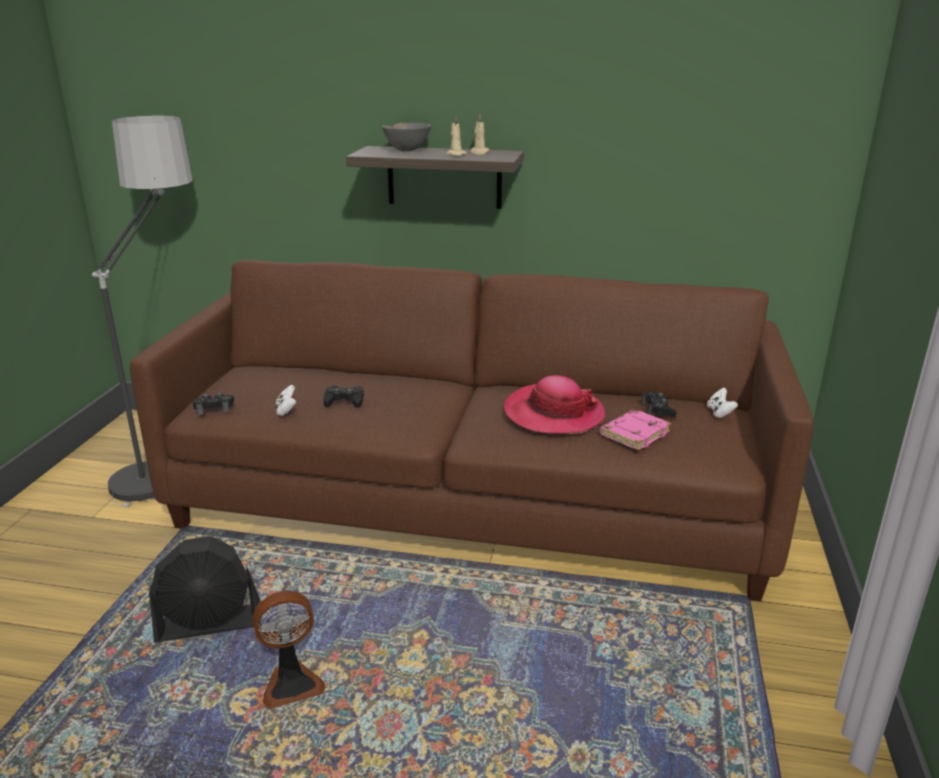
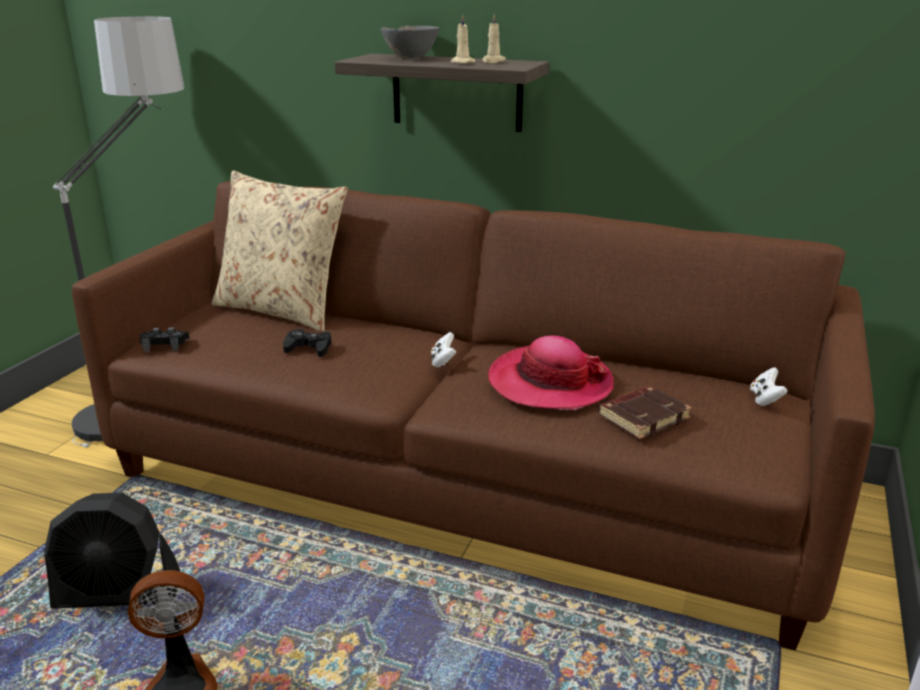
camera: 10 degrees right, 0 degrees up
(286, 410) = (240, 353): white game controller -> white game controller (443, 361)
(304, 370) = (282, 310): none -> beige pillow
(634, 433) = (643, 416): pink book -> brown book
(658, 410) = (684, 389): black game controller -> none

